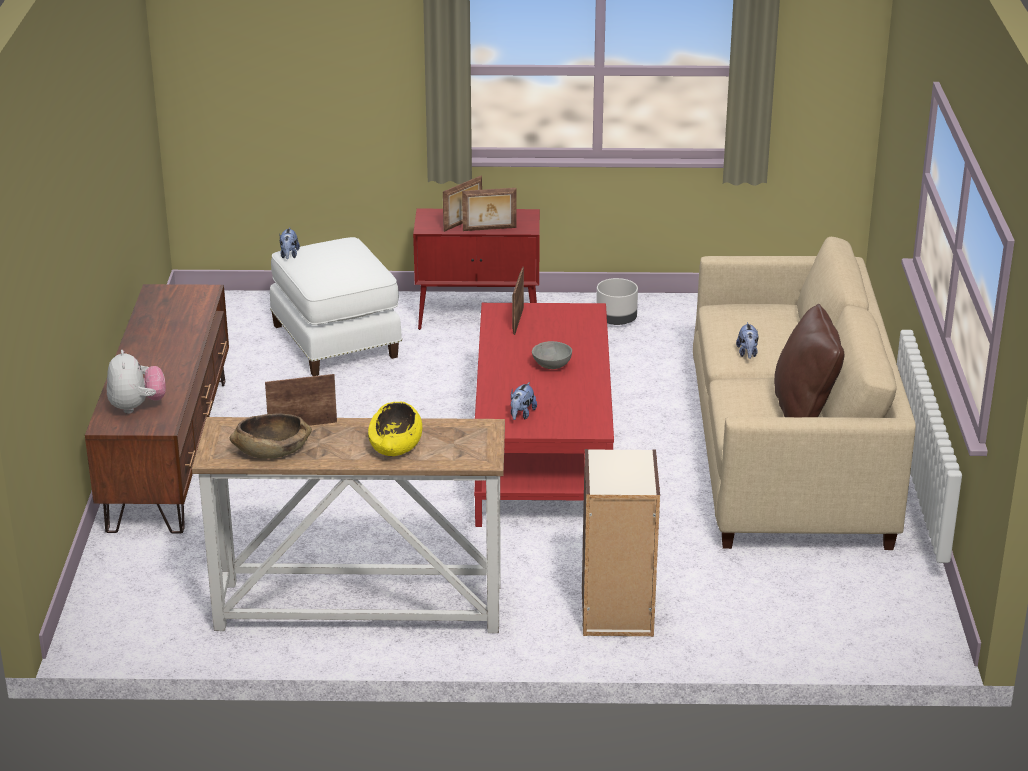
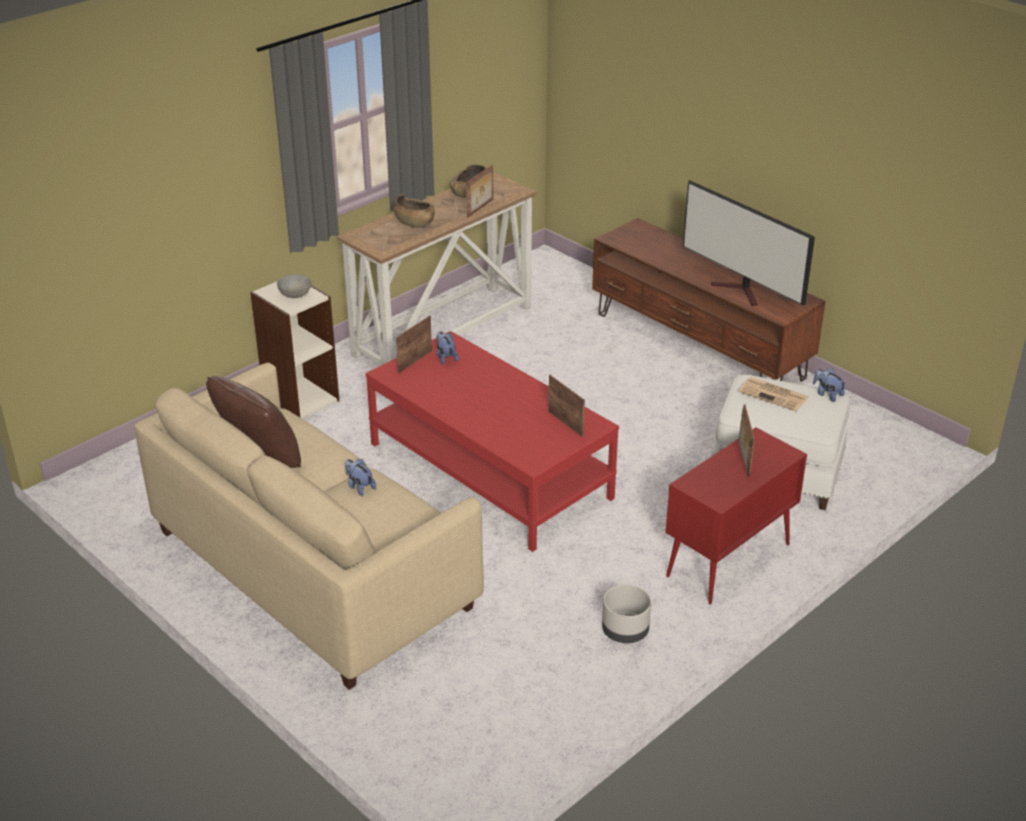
camera: 135 degrees right, 5 degrees up
(137, 407) = (646, 240): plush toy -> none
(183, 322) = (741, 291): none -> television
(329, 267) = (774, 395): none -> newspaper
(396, 445) = (414, 221): yellow bowl -> brown bowl
(489, 229) = (713, 465): picture frame -> picture frame (414, 361)
(551, 366) = (482, 400): grey bowl -> grey bowl (295, 295)

